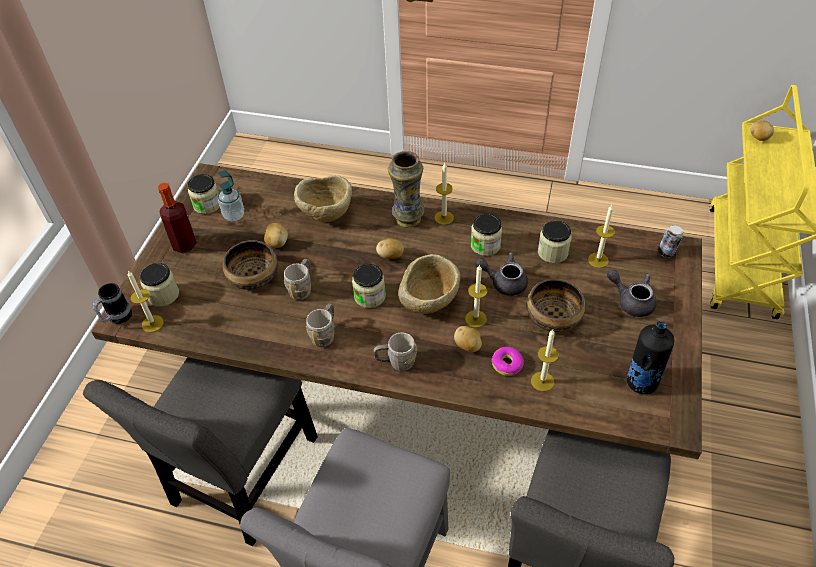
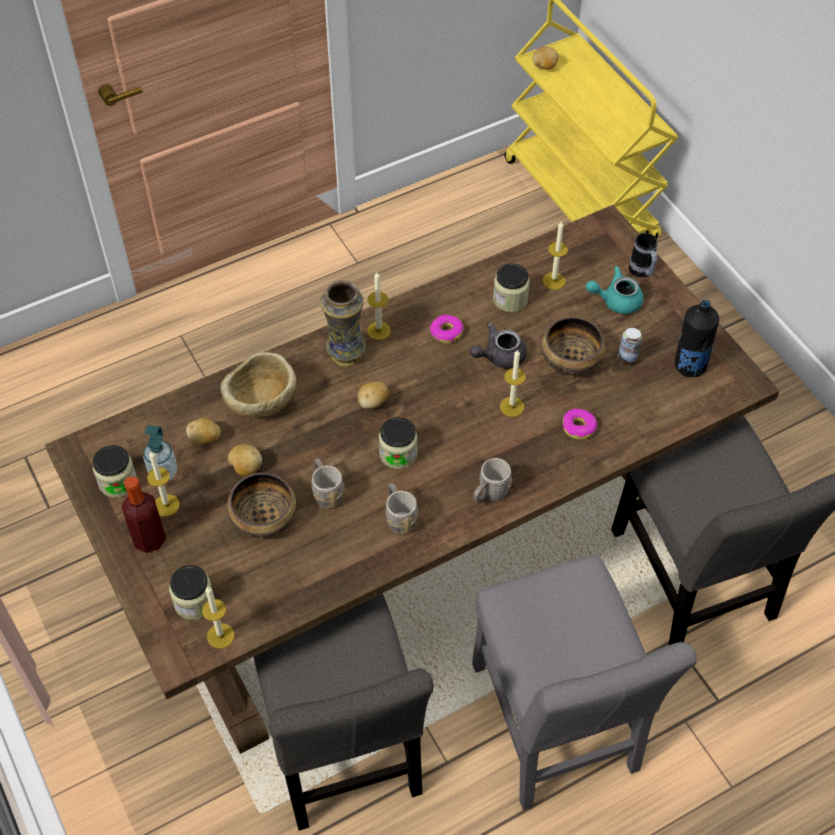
camera: 45 degrees left, 5 degrees up
(117, 319) = (176, 660): mug -> mug (642, 273)
(429, 303) = (458, 422): beige bowl -> none
(468, 346) = (532, 435): potato -> potato (205, 439)
(485, 245) = (446, 332): jar -> donut
(542, 381) = (619, 421): candle -> candle (166, 505)
(631, 301) = (616, 301): grey teapot -> turquoise teapot
(666, 252) = (599, 236): can -> can (627, 359)

